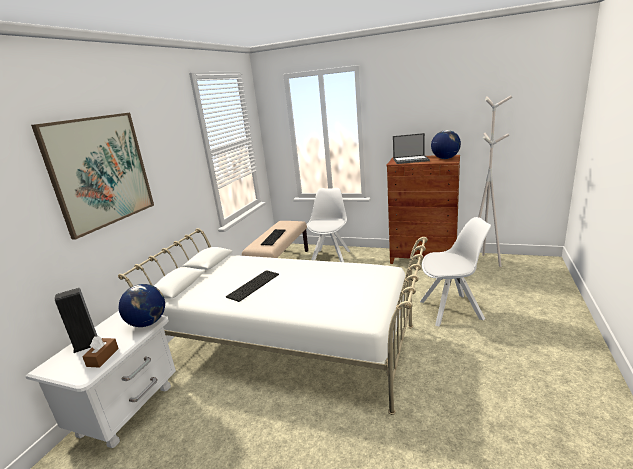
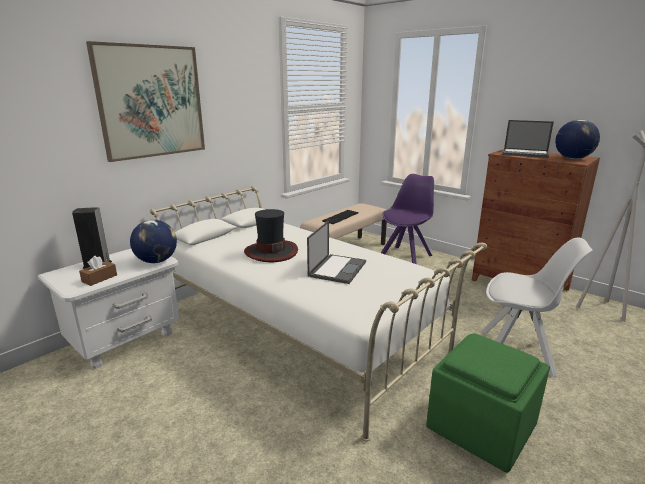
camera: 20 degrees right, 0 degrees up
(253, 285) = (271, 252): keyboard -> hat
(320, 284) = (337, 268): none -> laptop
(331, 257) = (406, 257): white chair -> purple chair
(460, 372) = (480, 426): none -> green ottoman

